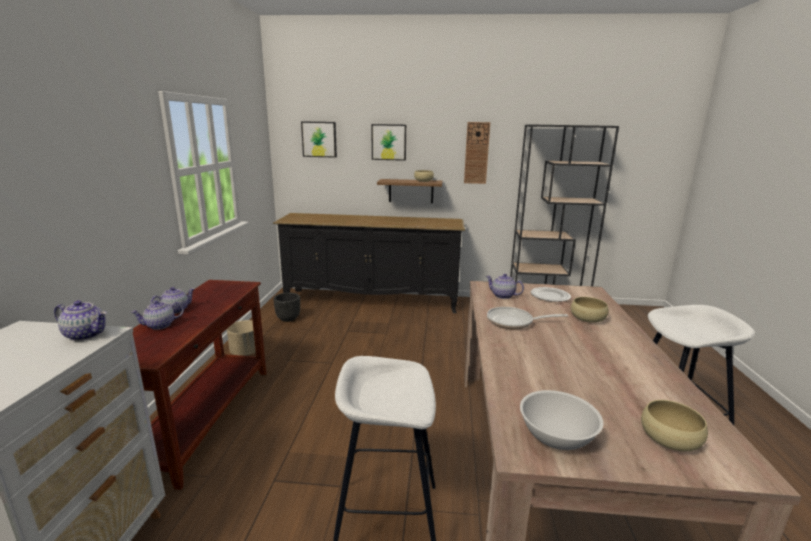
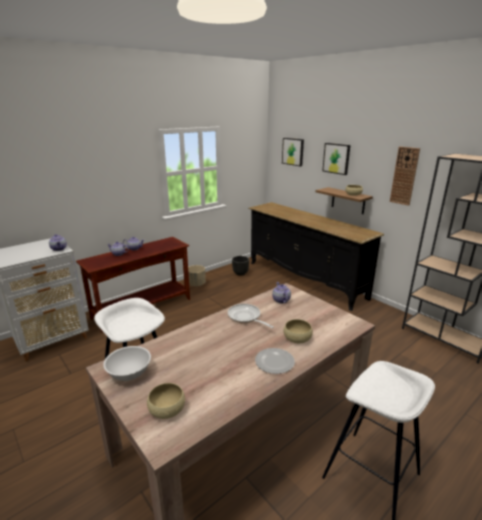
camera: 45 degrees right, 5 degrees up
(549, 296) = (312, 313): plate -> plate (274, 362)

